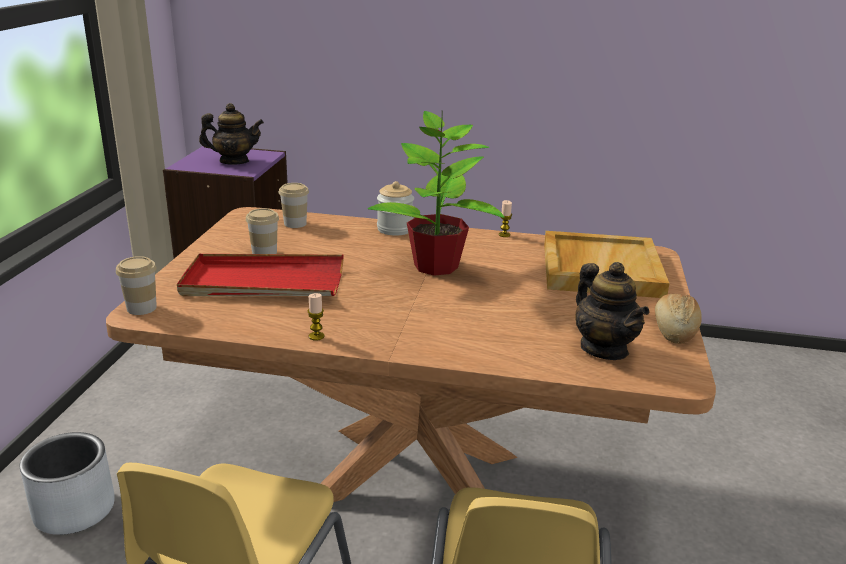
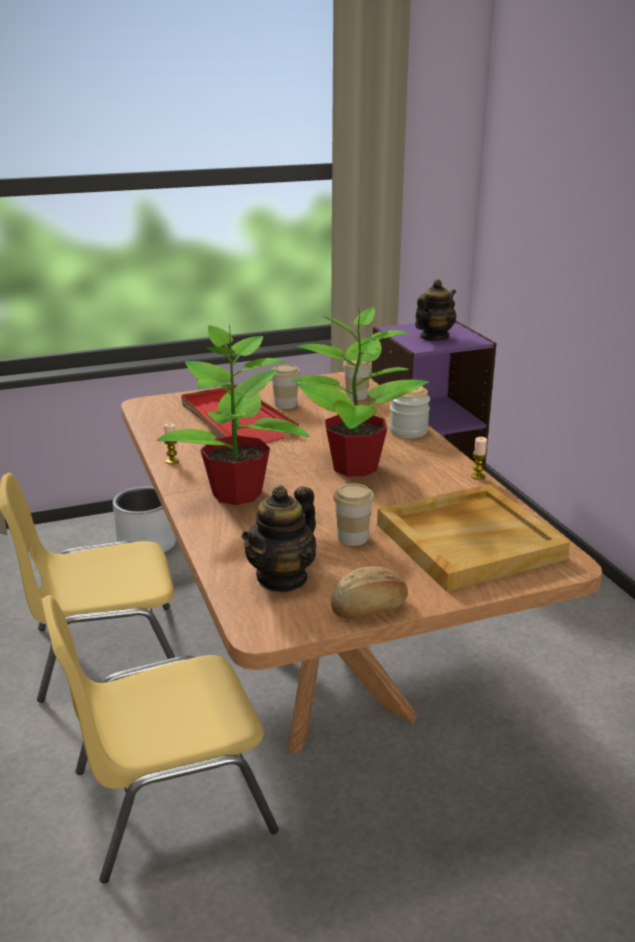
camera: 60 degrees right, 0 degrees up
(141, 308) = (152, 402): cup -> cup (352, 538)
(234, 161) = (433, 337): teapot -> teapot turned 105 degrees counterclockwise
(430, 325) = (237, 494): none -> potted plant

